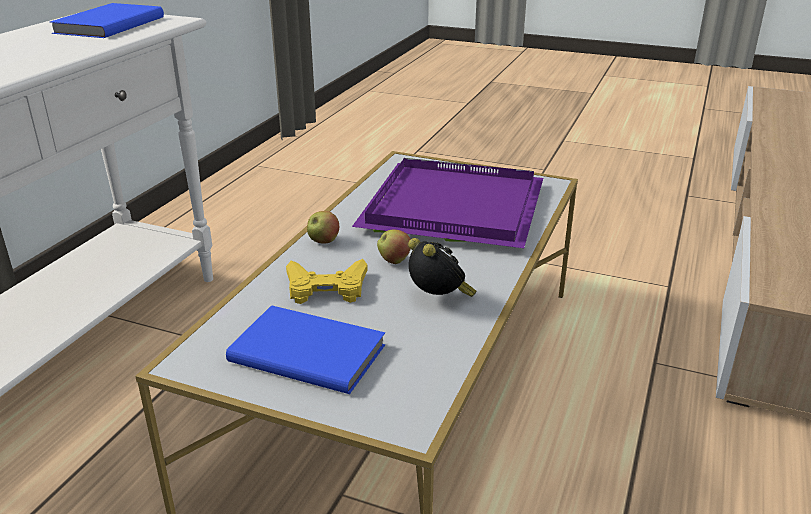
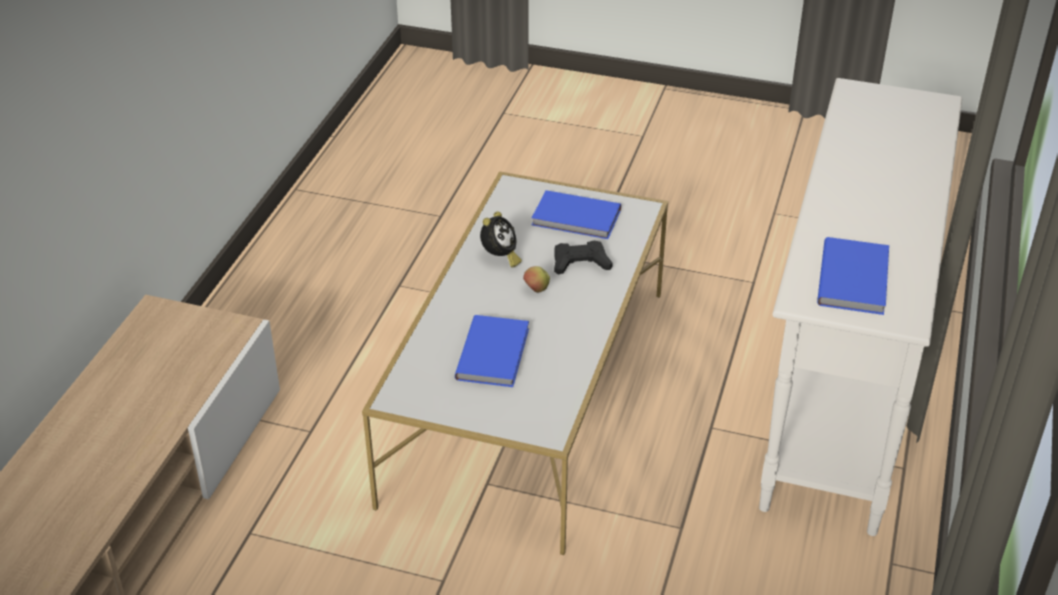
camera: 175 degrees right, 10 degrees up
(323, 241) = (597, 307): apple -> none
(326, 288) = (580, 263): yellow game controller -> black game controller
(439, 299) = (500, 258): alarm clock -> alarm clock turned 120 degrees counterclockwise
(449, 208) = (495, 353): purple tray -> blue book

